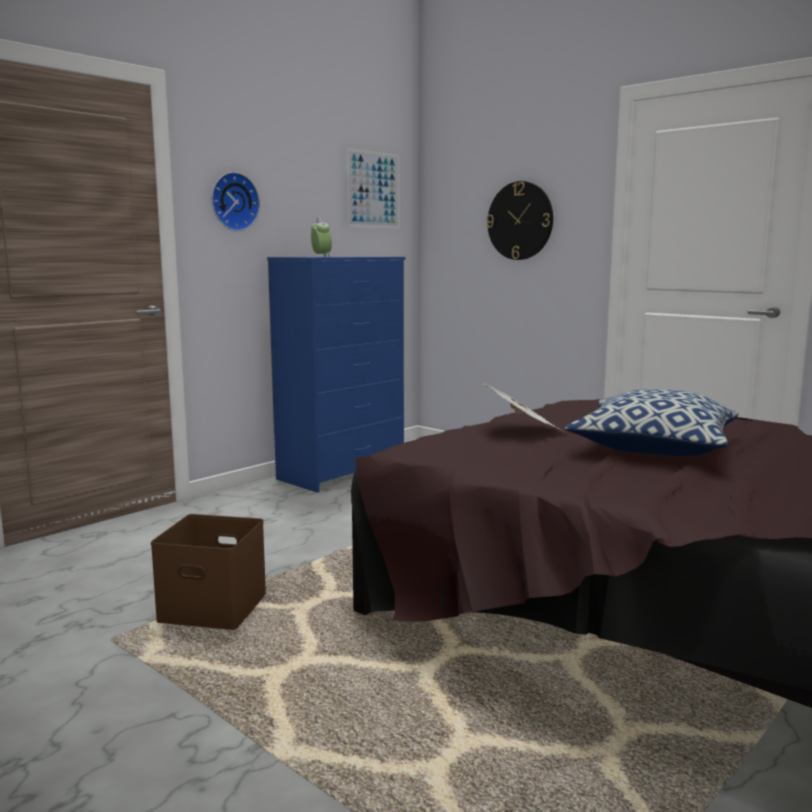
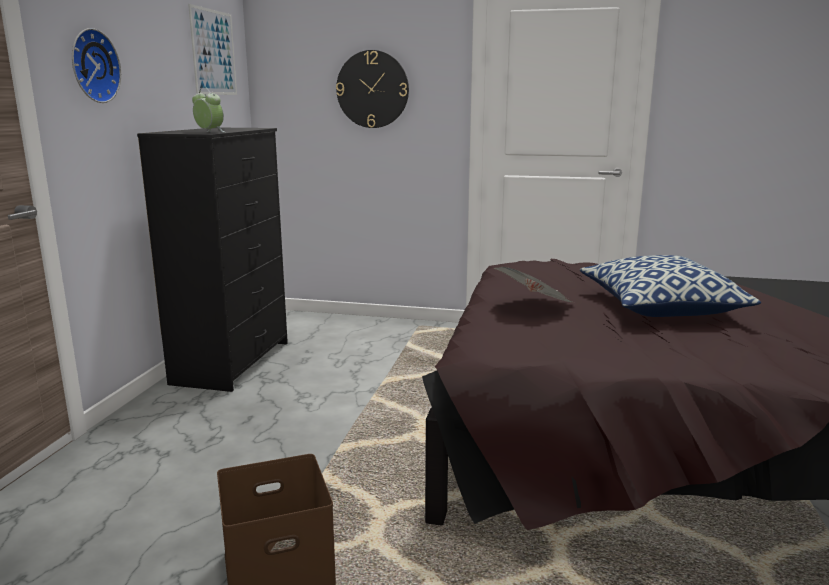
camera: 30 degrees left, 5 degrees up
(343, 473) = (234, 362): blue dresser -> black dresser

